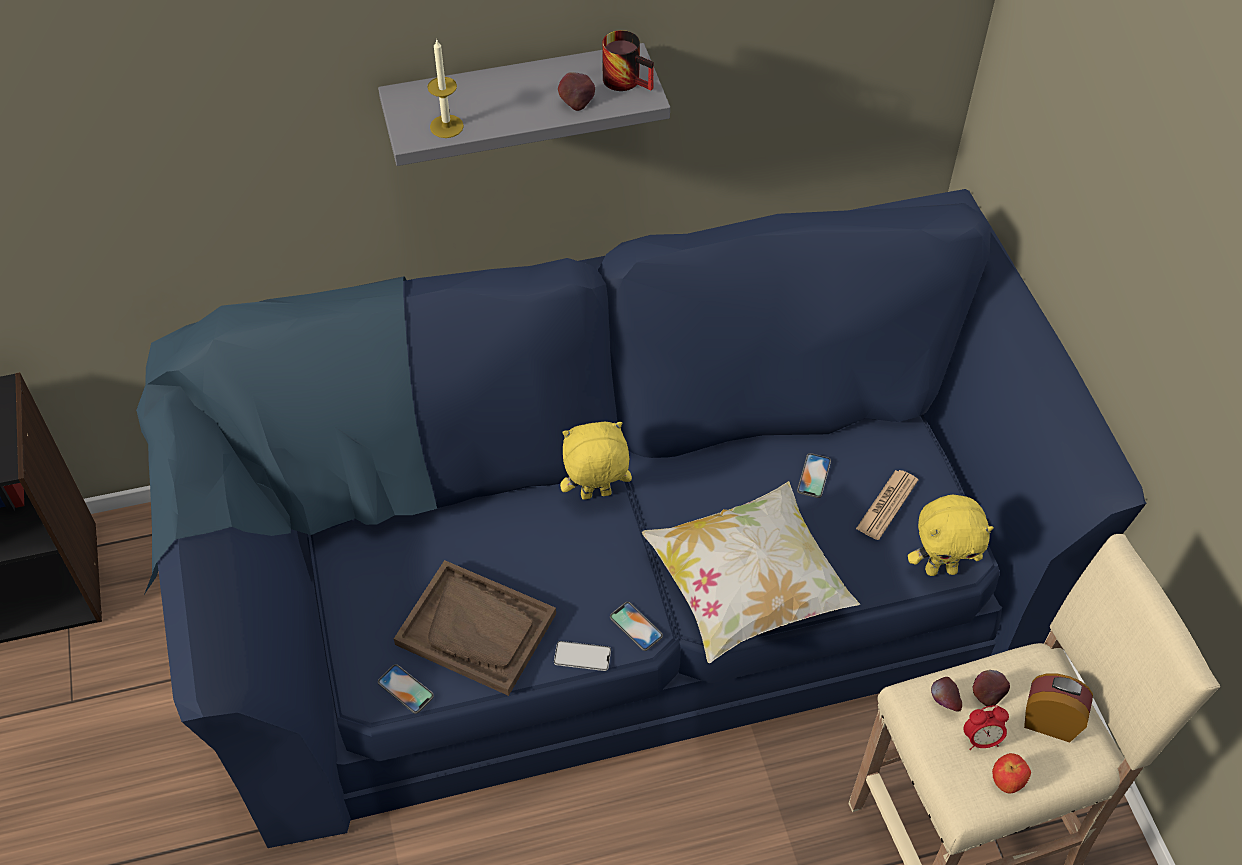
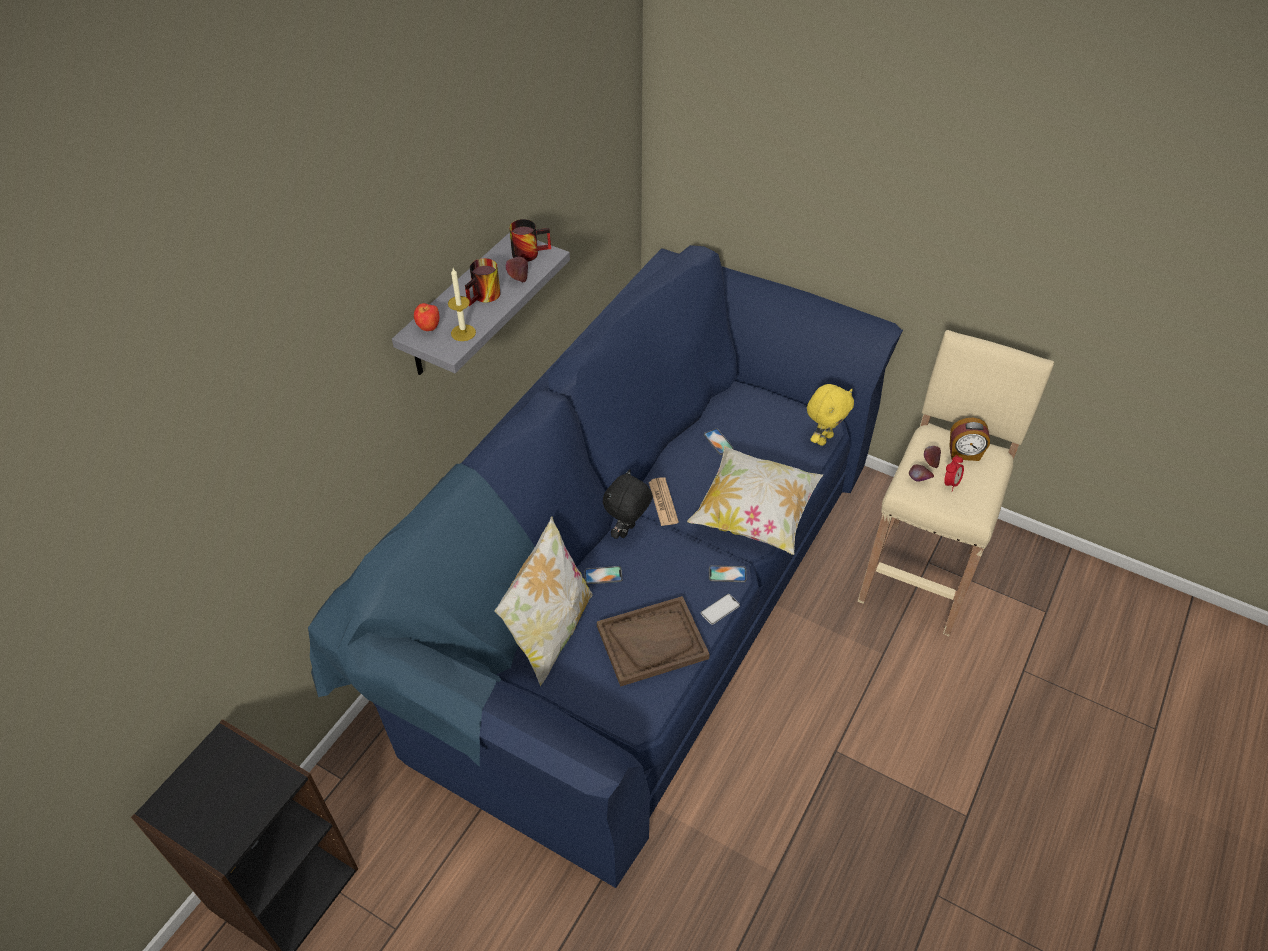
camera: 45 degrees left, 5 degrees down
(400, 536) = (550, 633): none -> pillow
(405, 689) = (654, 702): phone -> phone (603, 575)
(517, 102) = (485, 297): none -> mug
(595, 496) = (627, 531): yellow plush toy -> black plush toy
(887, 505) = (767, 429): newspaper -> newspaper (663, 502)
(1006, 782) = (981, 492): apple -> apple (429, 328)
(1050, 721) = (964, 454): alarm clock -> alarm clock turned 150 degrees counterclockwise

